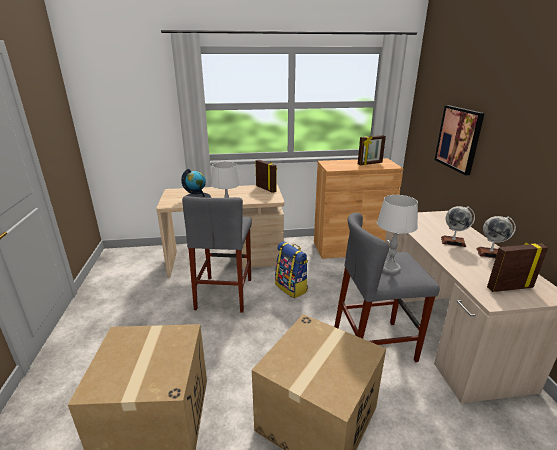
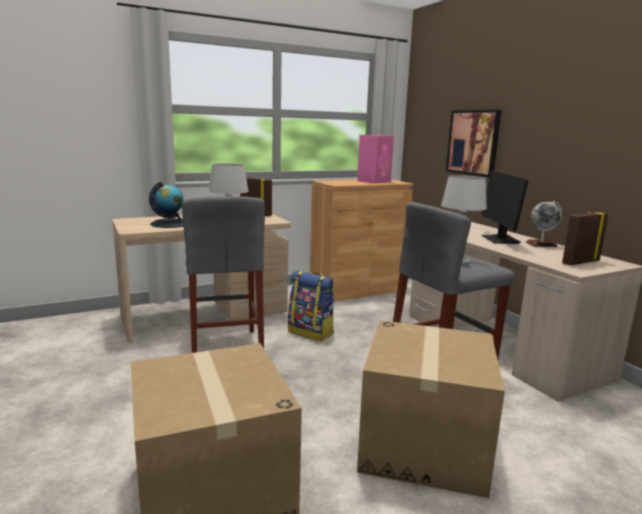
camera: 20 degrees left, 10 degrees down
(370, 164) = (374, 181): picture frame -> pink speaker
(453, 242) = (500, 240): globe -> monitor

